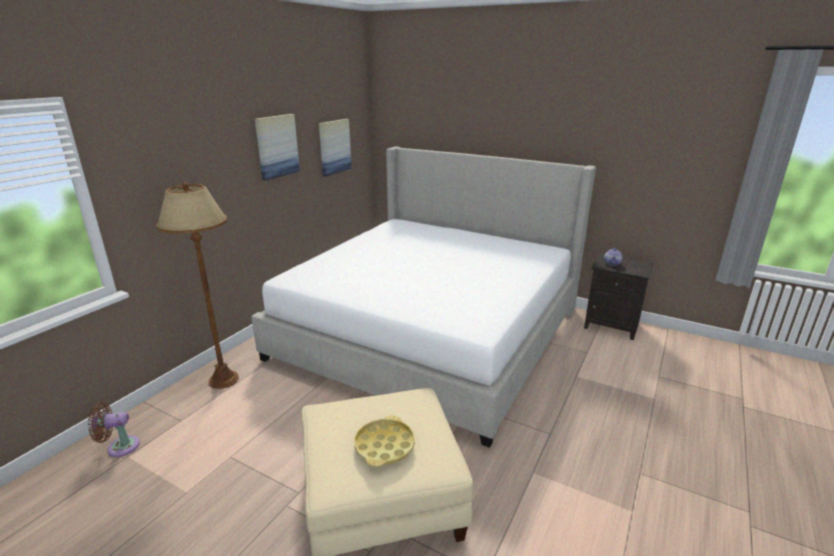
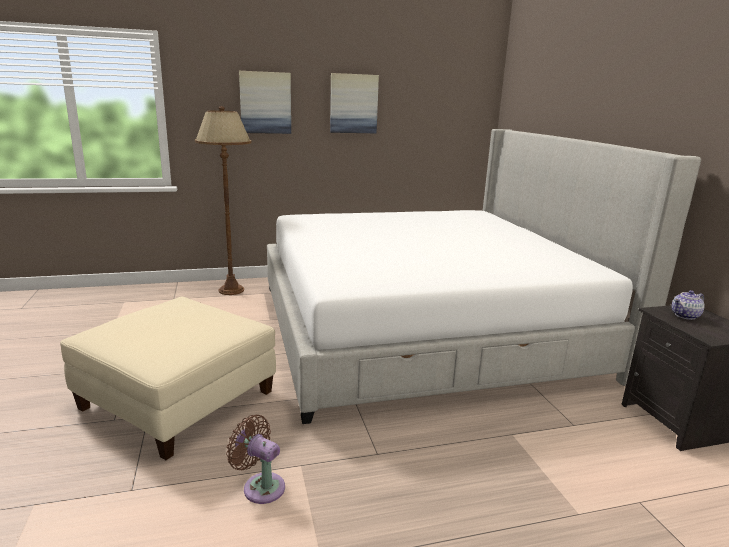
camera: 45 degrees right, 5 degrees down
(120, 447) = (130, 296): brown fan -> brown fan (260, 486)
(334, 147) = (433, 119): picture -> picture (265, 103)
(384, 446) = (156, 332): yellow tray -> none

